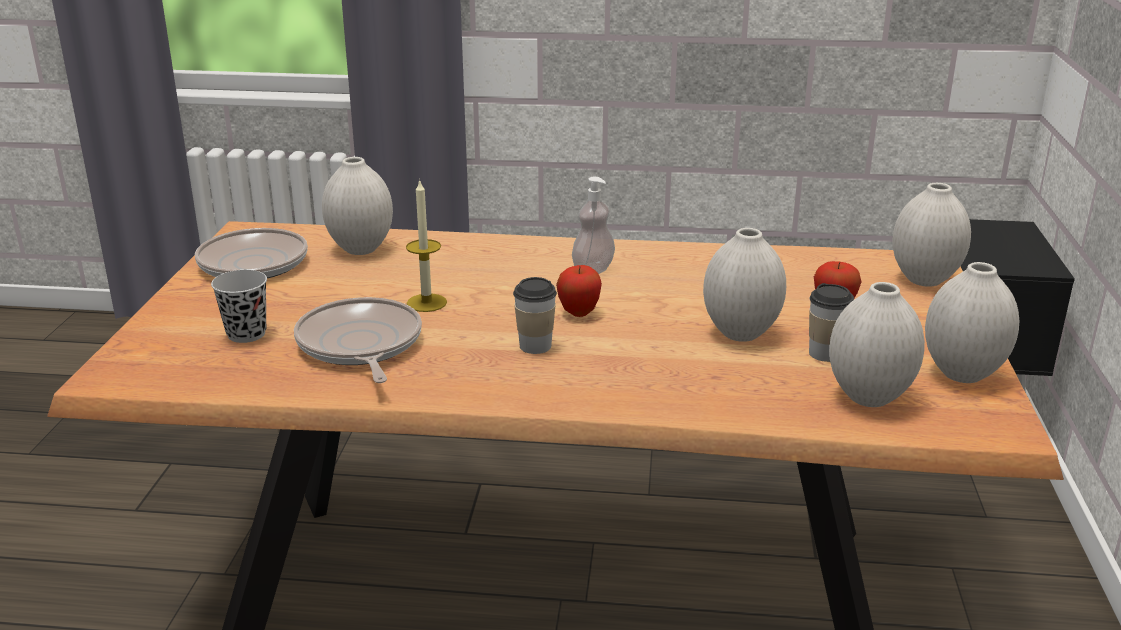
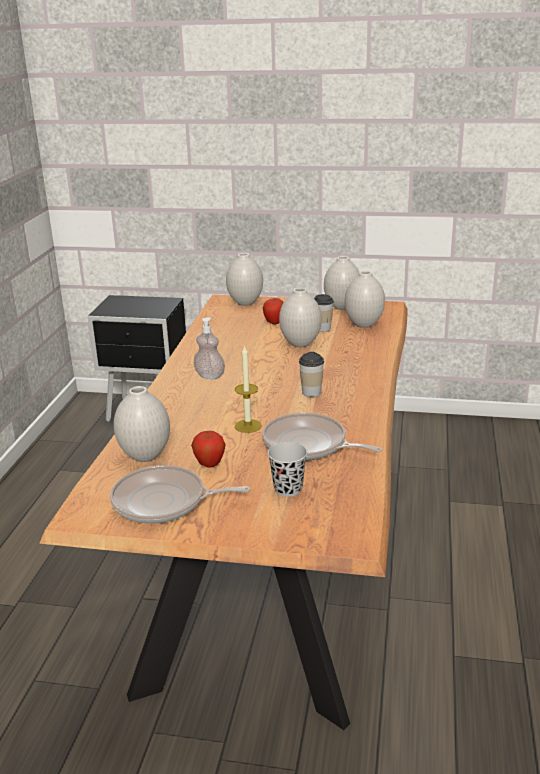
camera: 85 degrees left, 0 degrees up
(360, 346) = (308, 445): frying pan -> frying pan turned 45 degrees clockwise
(578, 313) = (271, 381): apple -> apple (210, 465)

